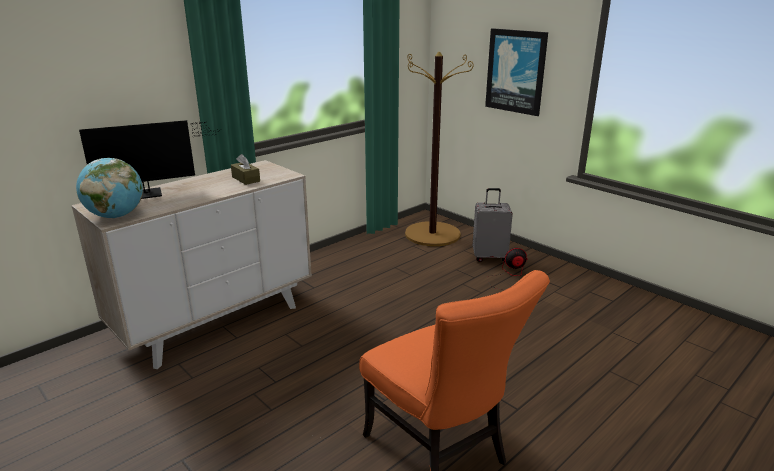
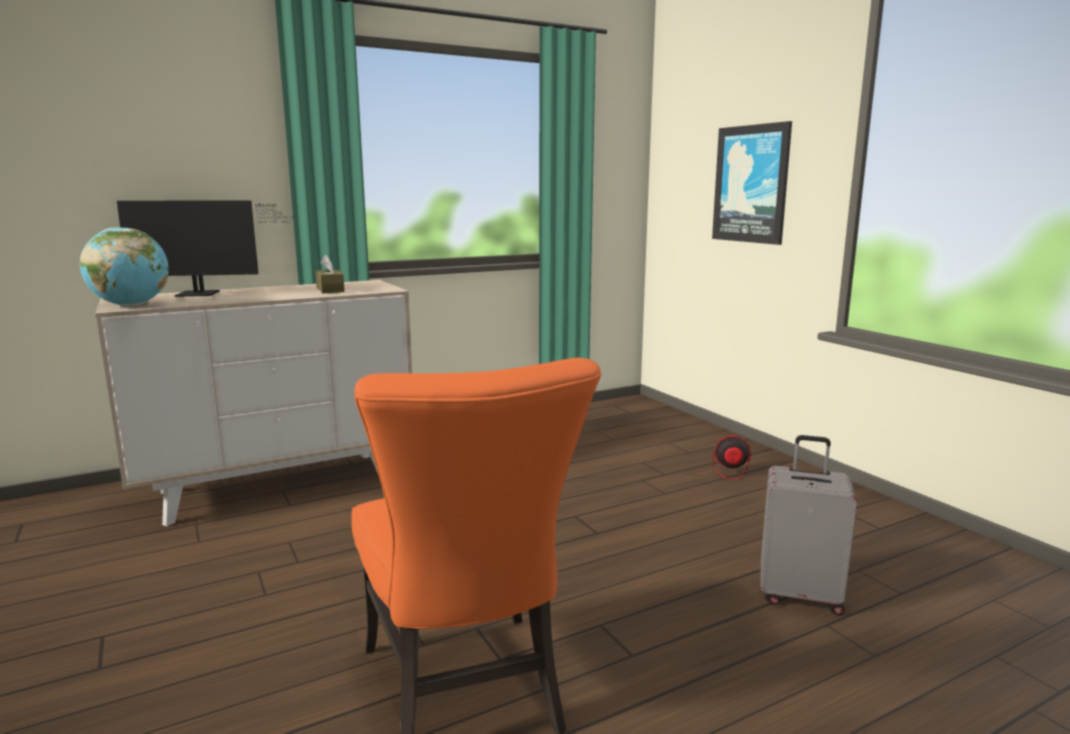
camera: 15 degrees right, 10 degrees down
(432, 234) = (633, 420): brown clothes rack -> none
(490, 257) = (702, 453): grey suitcase -> grey suitcase (800, 595)

